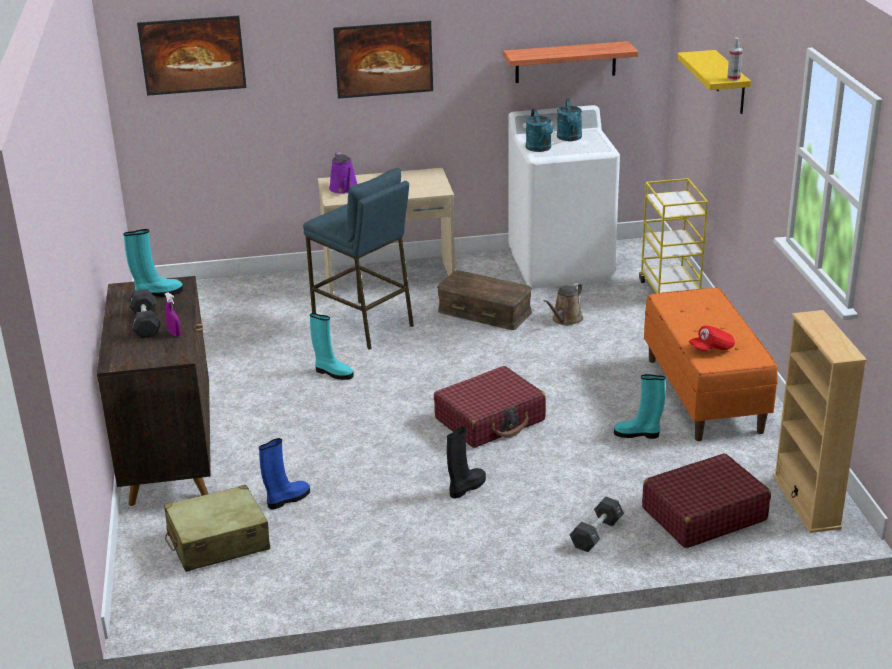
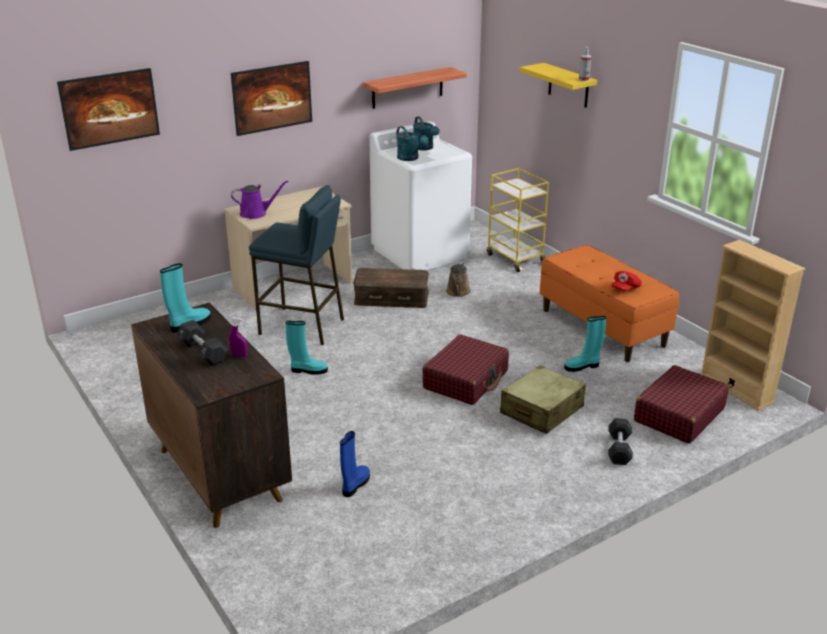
camera: 25 degrees left, 0 degrees up
(218, 542) = (324, 538): beige suitcase -> beige suitcase (541, 410)
(344, 189) = (256, 213): purple watering can -> purple watering can turned 60 degrees counterclockwise
(466, 487) = (493, 438): black boot -> none

